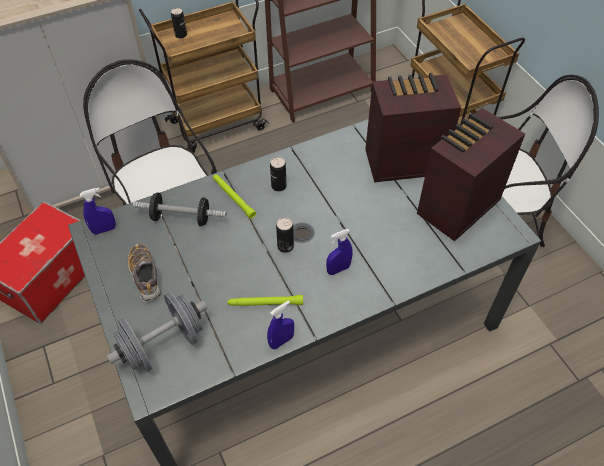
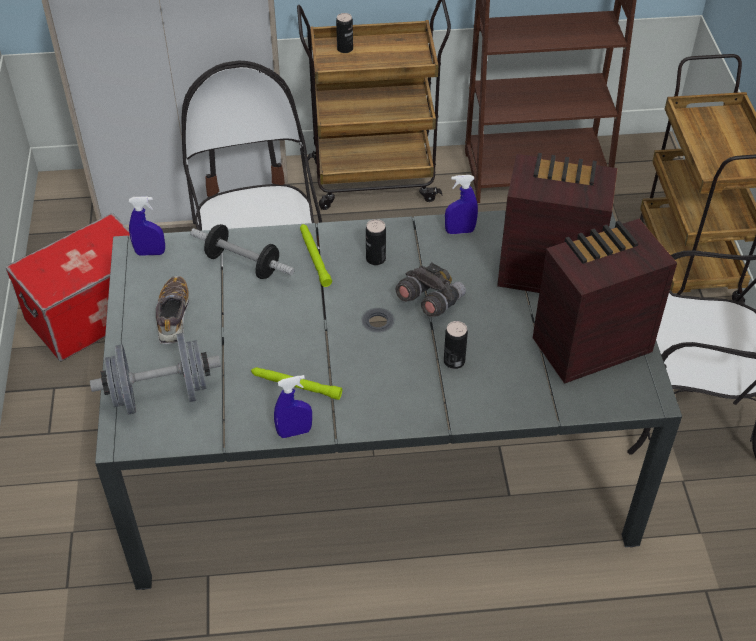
camera: 20 degrees right, 5 degrees down
(285, 246) = (350, 329): can -> can (454, 361)
(332, 207) = (429, 301): none -> grey binoculars
(338, 269) = (401, 374): blue spray bottle -> blue spray bottle (460, 231)

